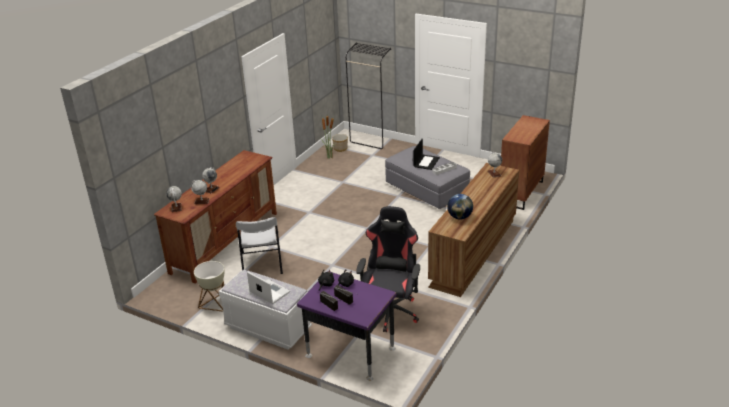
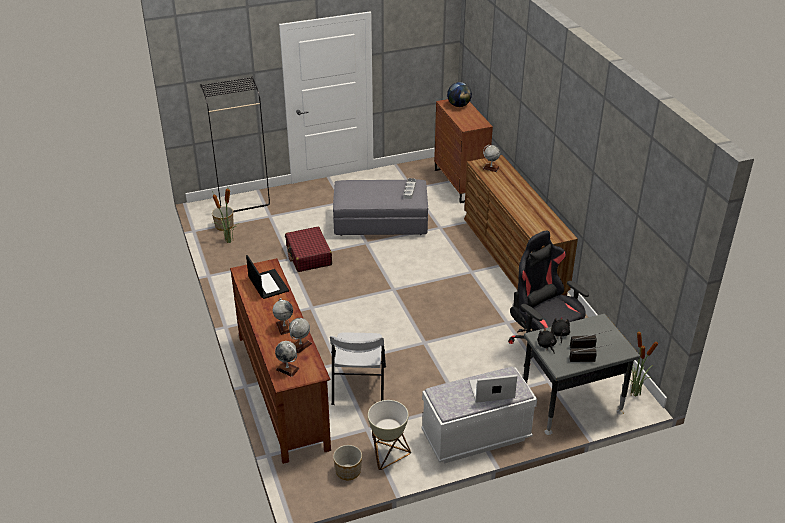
camera: 50 degrees left, 5 degrees up
(185, 298) = (348, 471): none -> planter
(261, 263) = (359, 385): white chair -> white chair turned 60 degrees clockwise
(350, 352) = (571, 403): purple desk -> grey desk
(355, 186) = (308, 256): none -> red suitcase
(399, 375) = (634, 393): none -> potted plant
(426, 162) = (381, 191): laptop -> laptop (267, 284)
(459, 217) = (537, 221): globe -> globe (458, 105)

